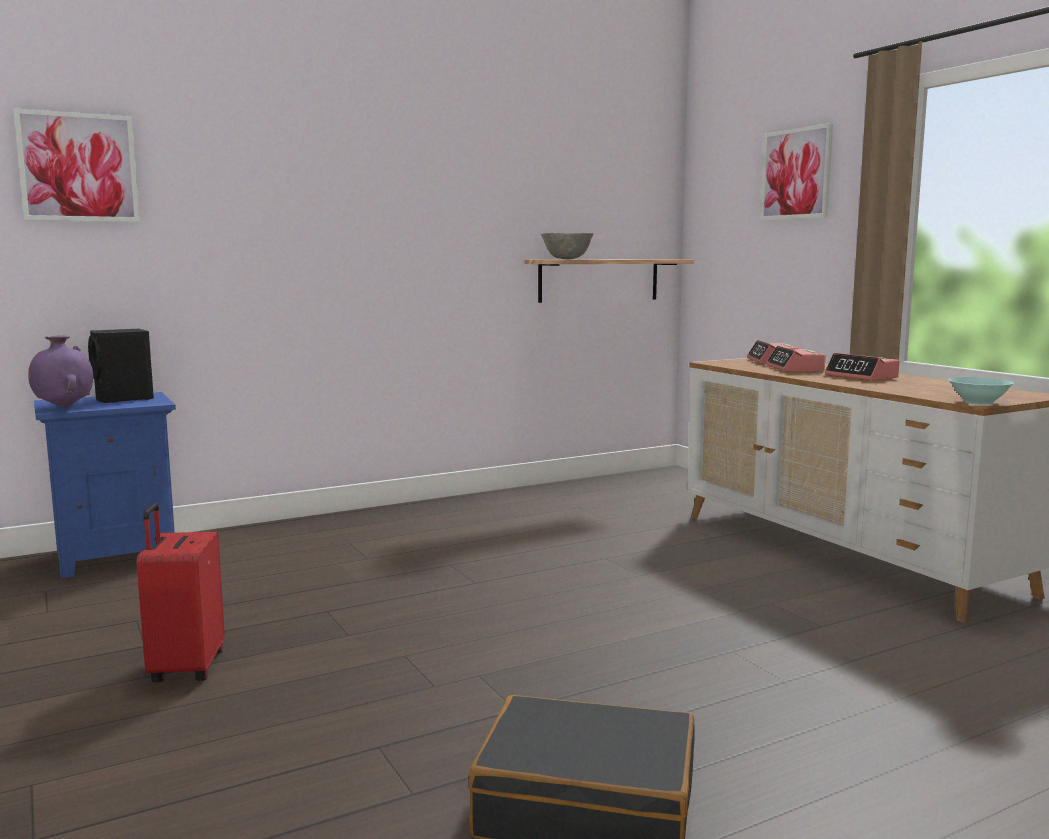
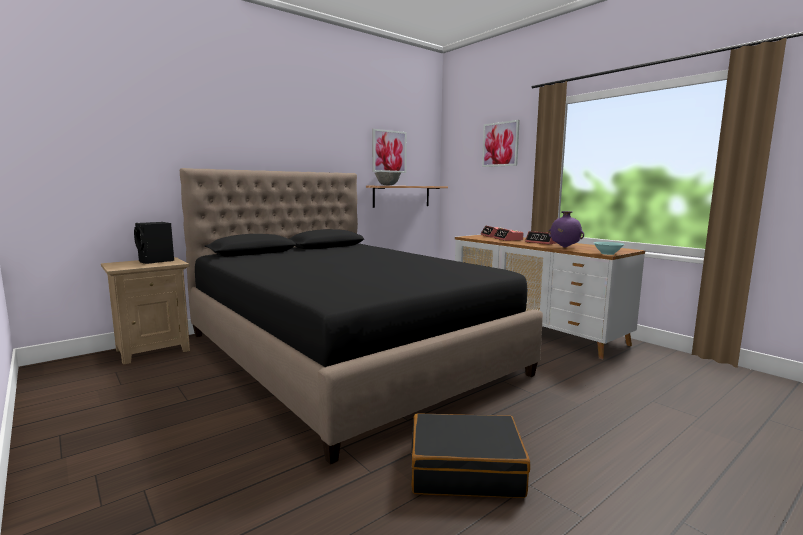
camera: 10 degrees left, 0 degrees up
(64, 408) = (122, 267): purple vase -> purple vase (564, 247)
(78, 167) = (125, 130): picture -> picture (389, 151)
(118, 557) = (154, 350): blue nightstand -> beige nightstand
(185, 668) = (216, 411): red suitcase -> none
(447, 580) = (346, 353): none -> black bed

